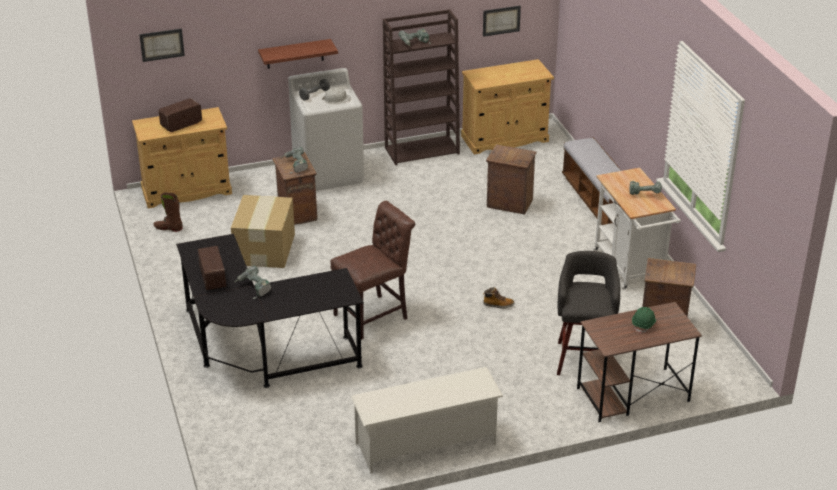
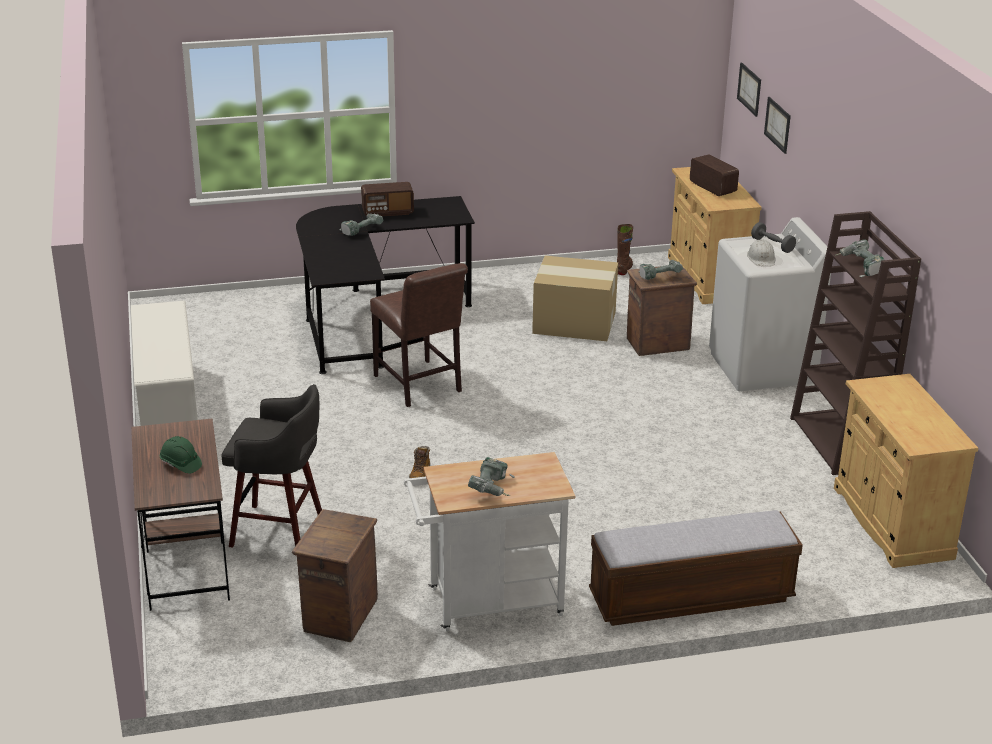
camera: 95 degrees right, 5 degrees down
(295, 54) = (812, 193): shelf -> none
(501, 20) = (964, 336): picture -> picture (778, 124)
(509, 203) = (684, 508): crate -> none

